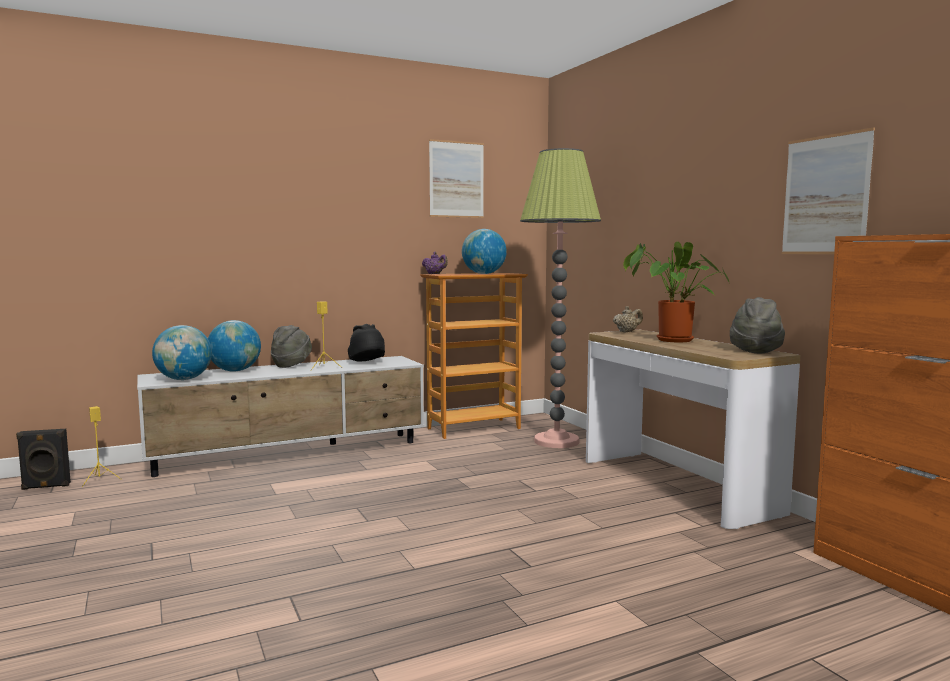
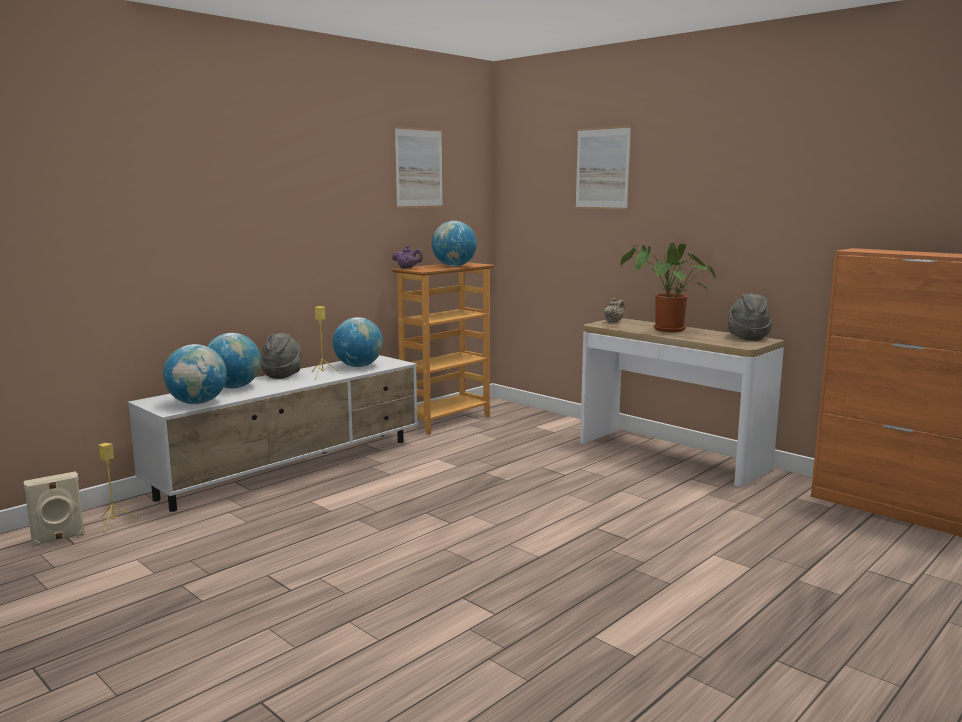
camera: 20 degrees left, 5 degrees up
(46, 486) = (58, 539): black speaker -> beige speaker
(368, 363) = (358, 366): black hat -> globe
(556, 441) = (535, 426): floor lamp -> none
(825, 195) = (806, 210): picture -> picture (602, 168)

